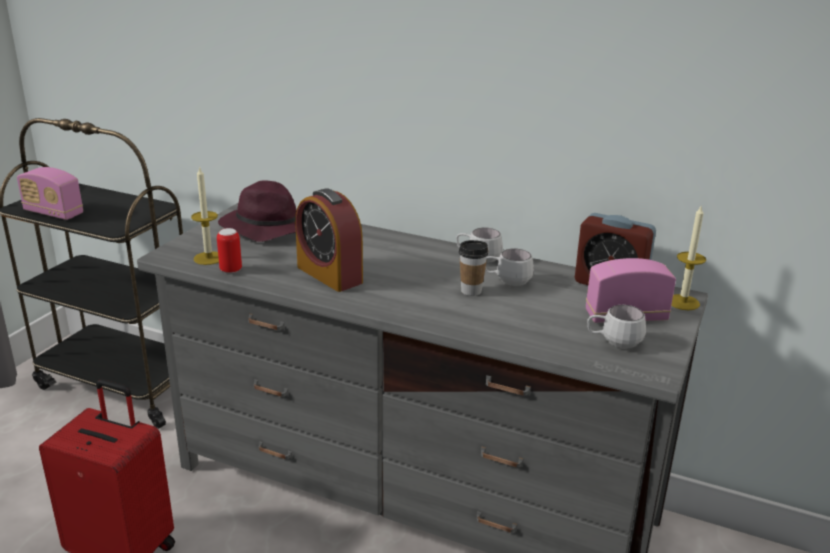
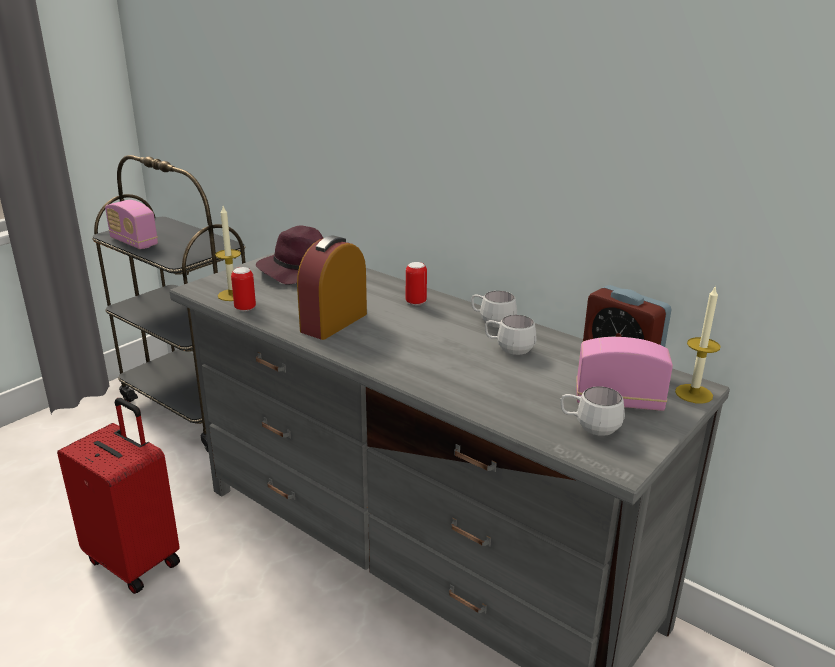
camera: 15 degrees right, 0 degrees up
(329, 275) = (334, 322): alarm clock -> alarm clock turned 60 degrees clockwise
(397, 246) = (416, 302): none -> can
(471, 291) = (465, 354): cup -> none

